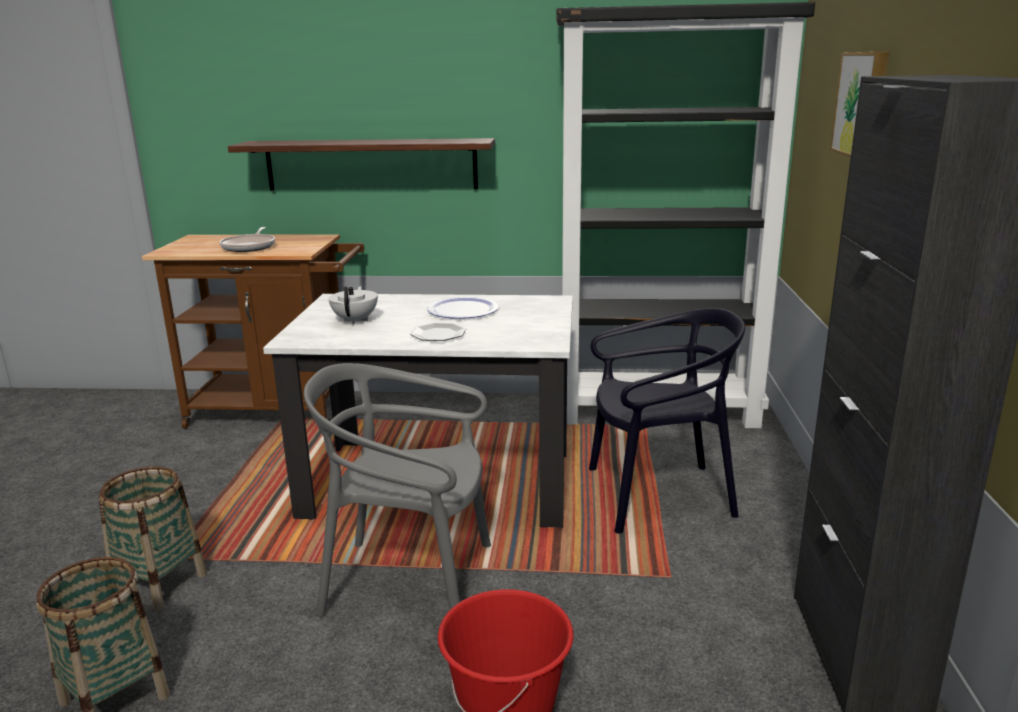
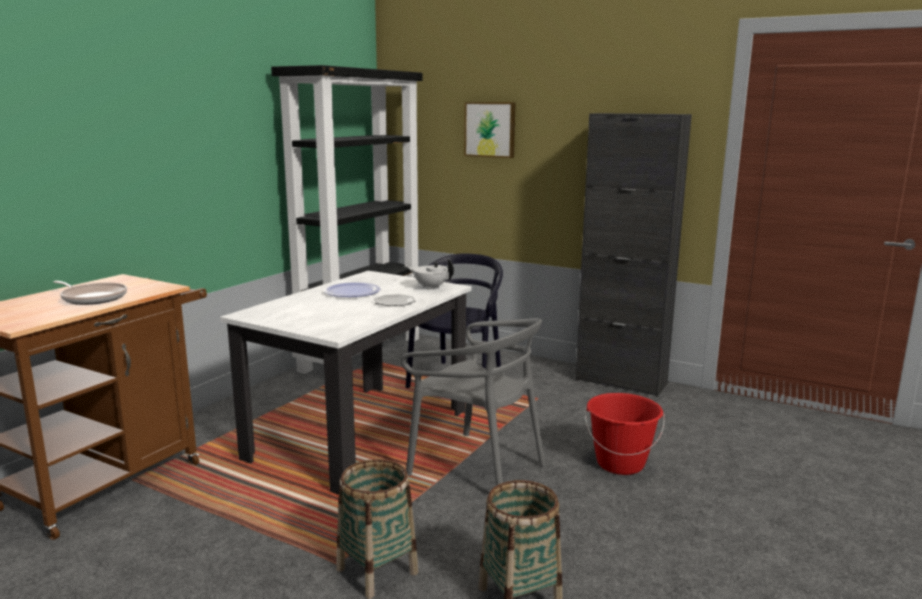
camera: 65 degrees left, 5 degrees down
(356, 320) = (321, 315): white teapot -> white teapot (430, 287)
(371, 164) = (140, 199): shelf -> none
(410, 583) = (477, 467): grey chair -> grey chair turned 90 degrees counterclockwise

